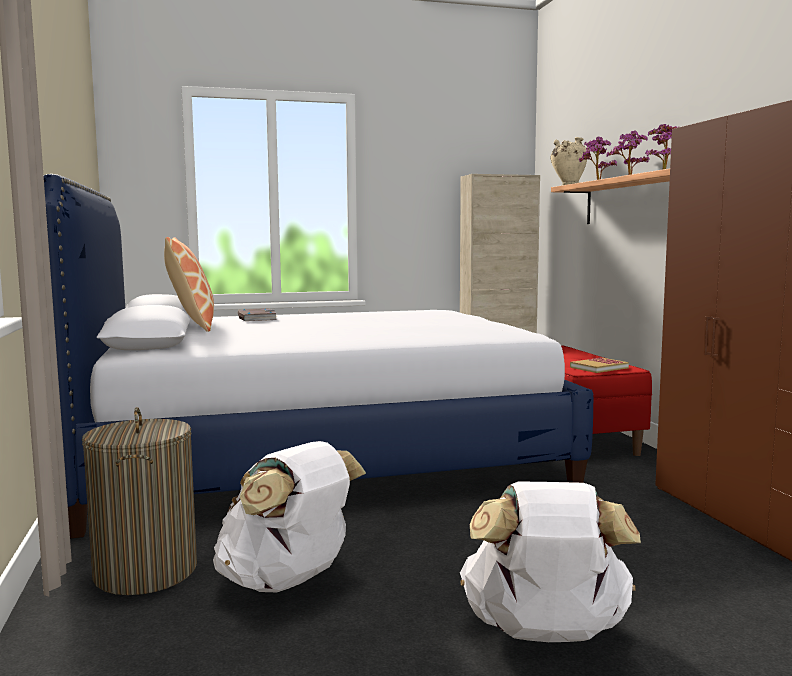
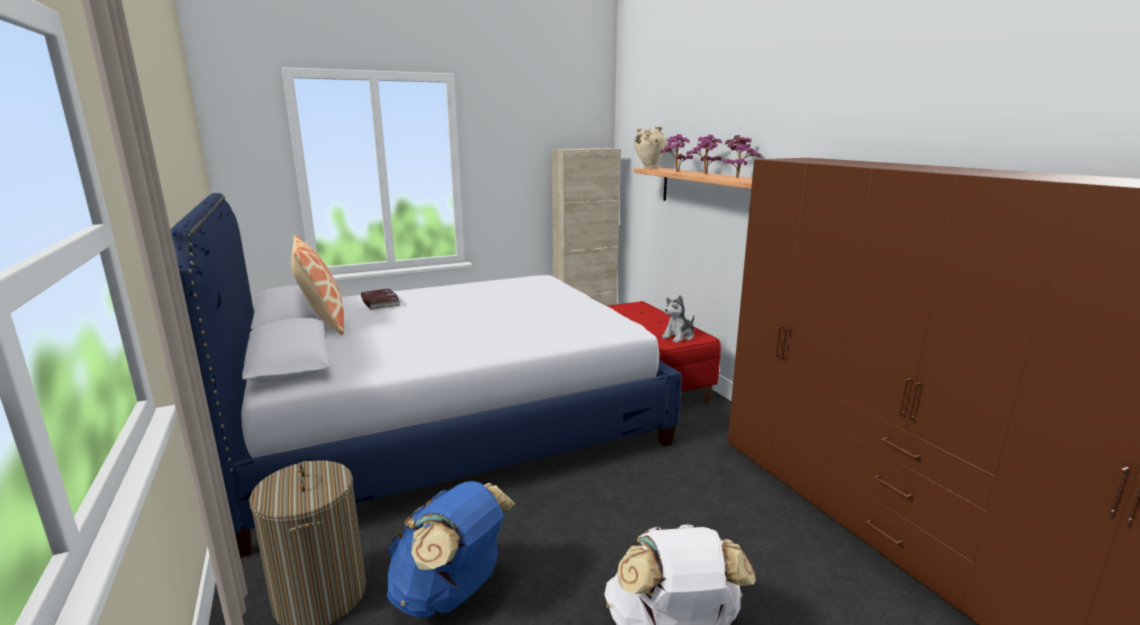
camera: 10 degrees left, 10 degrees up
(288, 581) = (451, 593): white backpack -> blue backpack
(599, 367) = (678, 337): book -> plush toy

